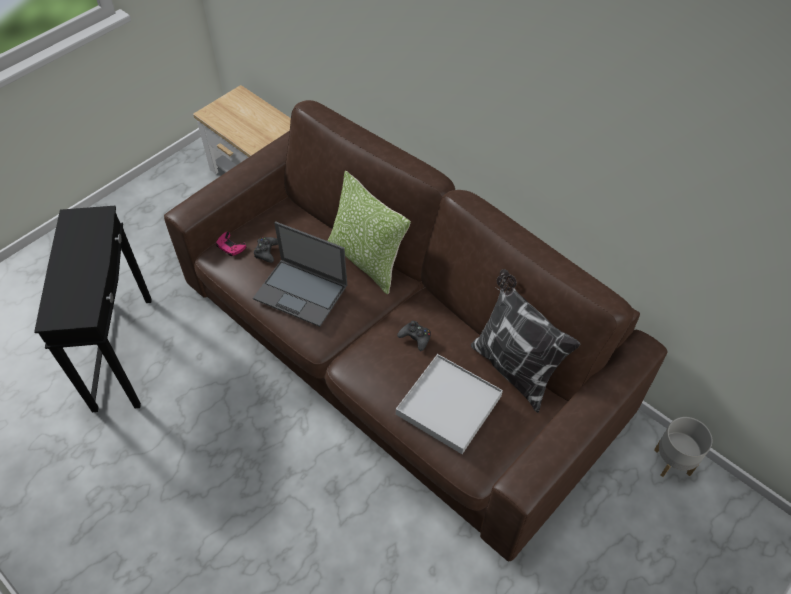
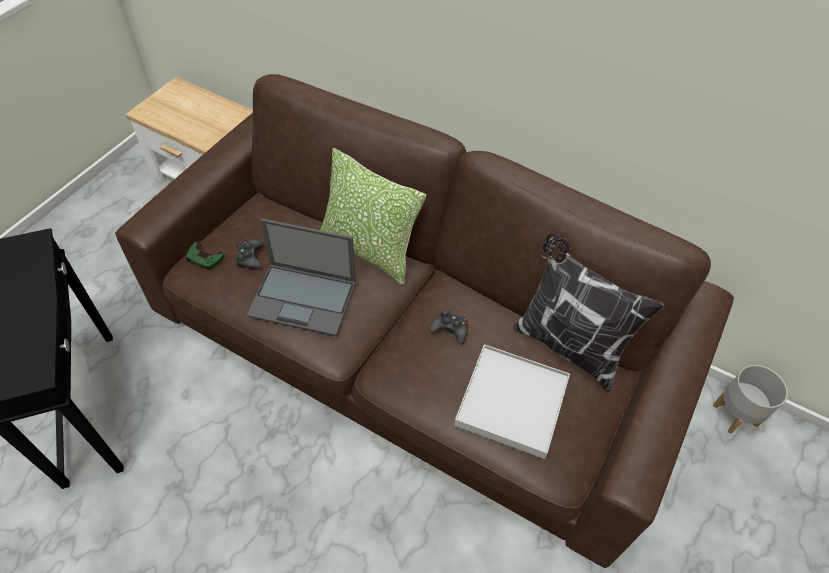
camera: 15 degrees left, 0 degrees up
(230, 246) = (204, 258): pink game controller -> green game controller

